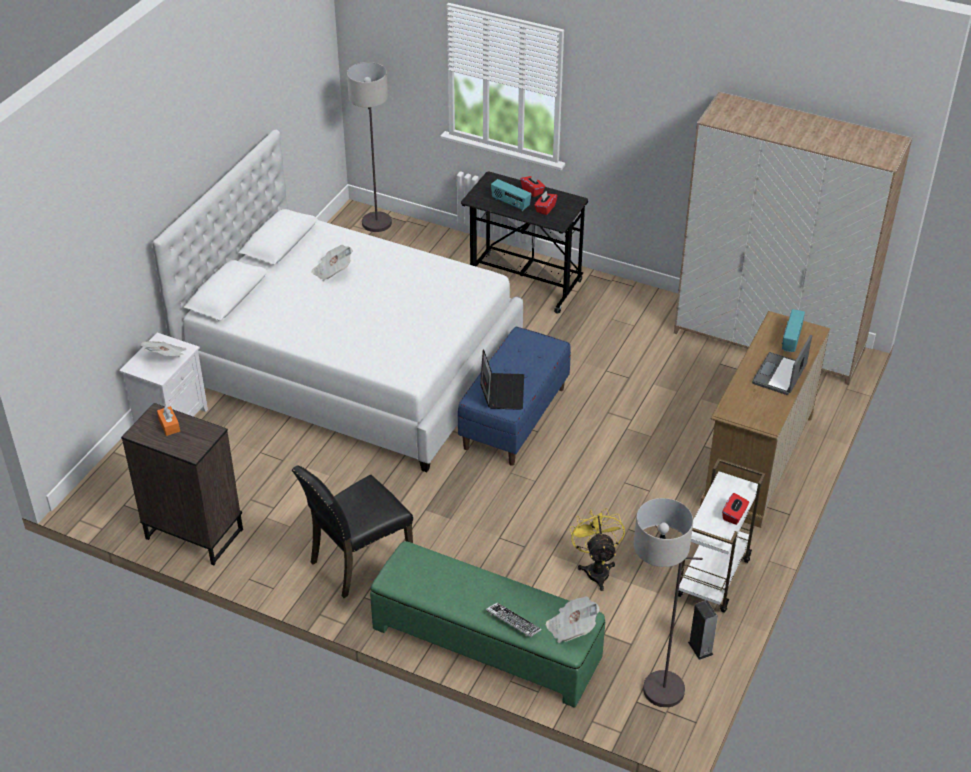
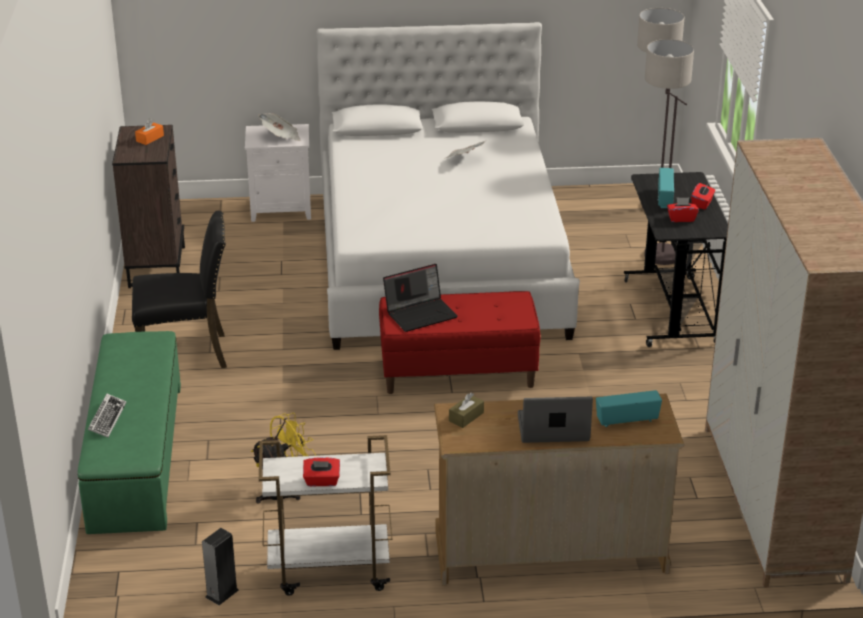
camera: 60 degrees right, 10 degrees down
(358, 562) = (186, 354): black chair -> black chair turned 150 degrees clockwise
(514, 417) = (458, 372): blue bench -> red bench
(571, 628) = (122, 454): newspaper -> none
(651, 689) = (141, 576): grey floor lamp -> grey floor lamp (656, 251)
(740, 408) = (466, 417): none -> brown tissue box

